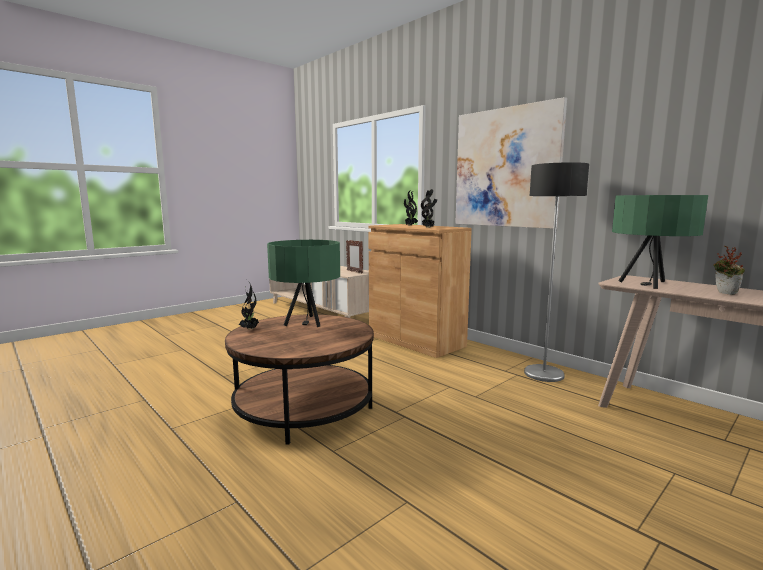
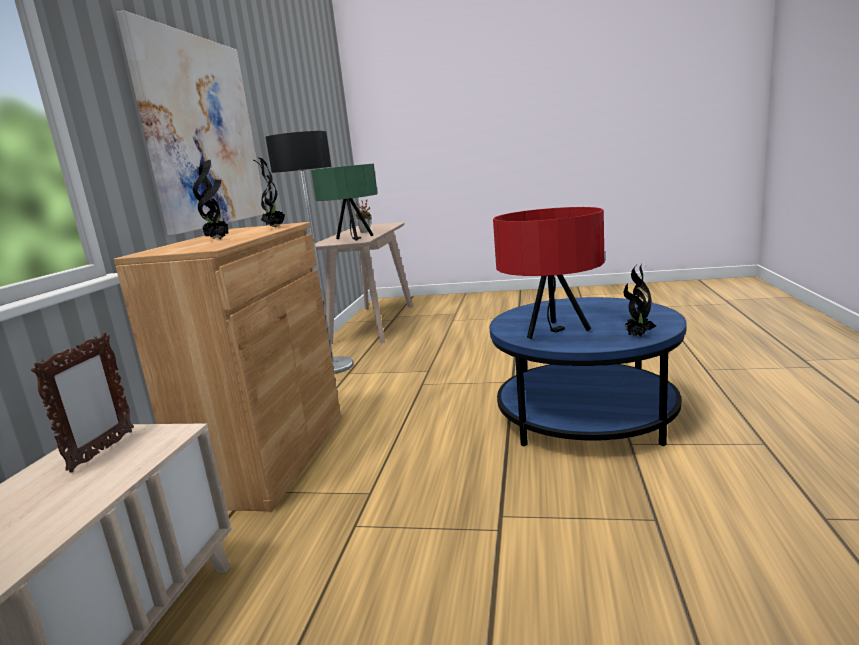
camera: 125 degrees left, 5 degrees up
(303, 406) = (585, 415): brown coffee table -> blue coffee table
(306, 322) = (551, 332): green table lamp -> red table lamp

